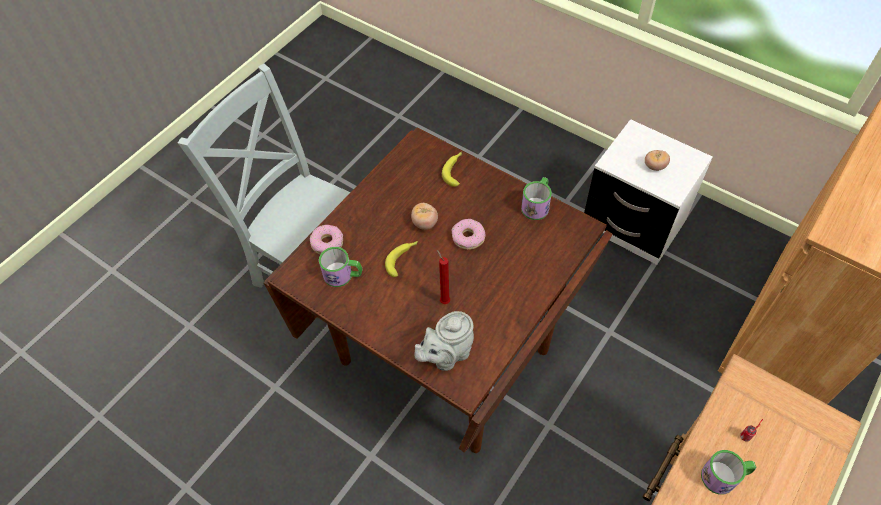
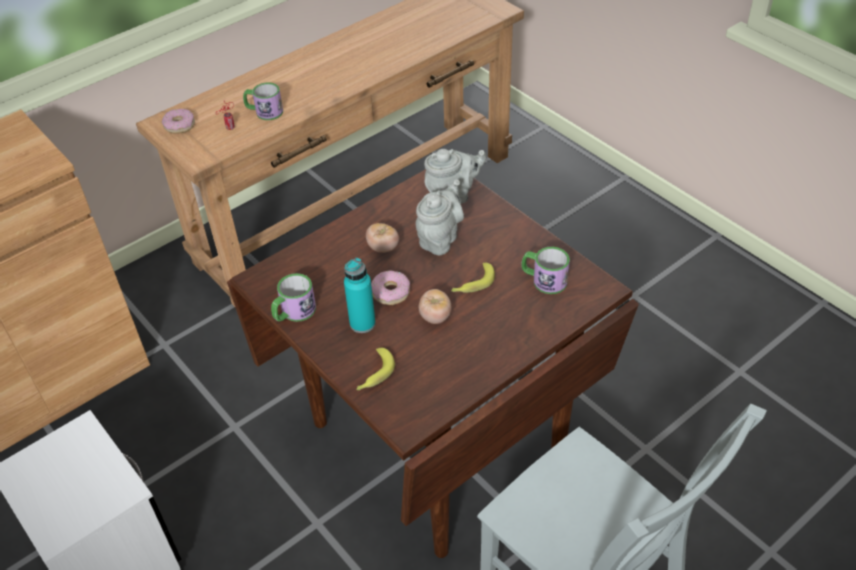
camera: 165 degrees left, 10 degrees down
(327, 243) = (558, 316): donut -> donut (179, 125)
(444, 300) = (440, 238): red candle -> grey teapot
(479, 206) = (362, 323): none -> turquoise bottle
(654, 166) = (74, 471): tomato -> tomato (383, 248)

